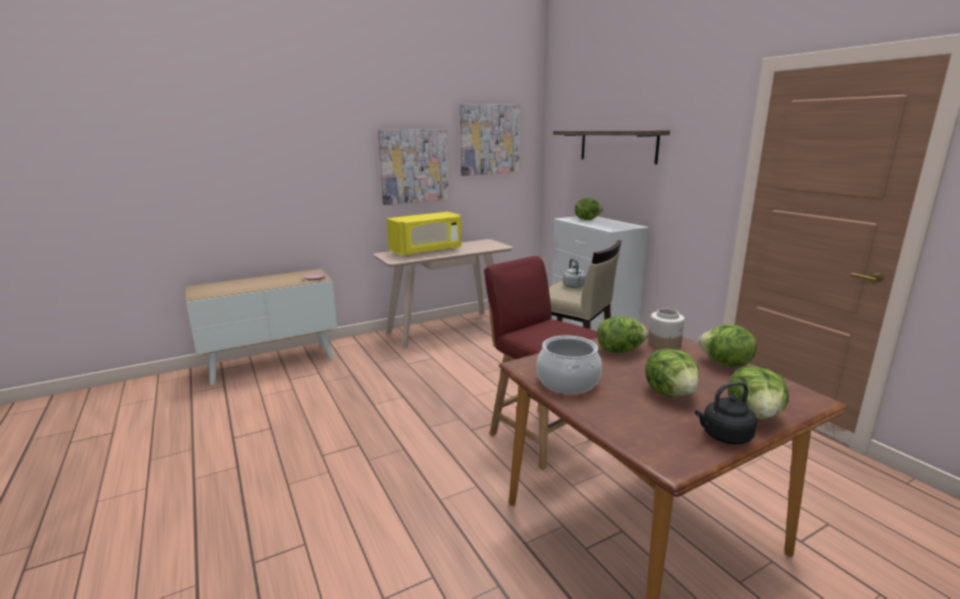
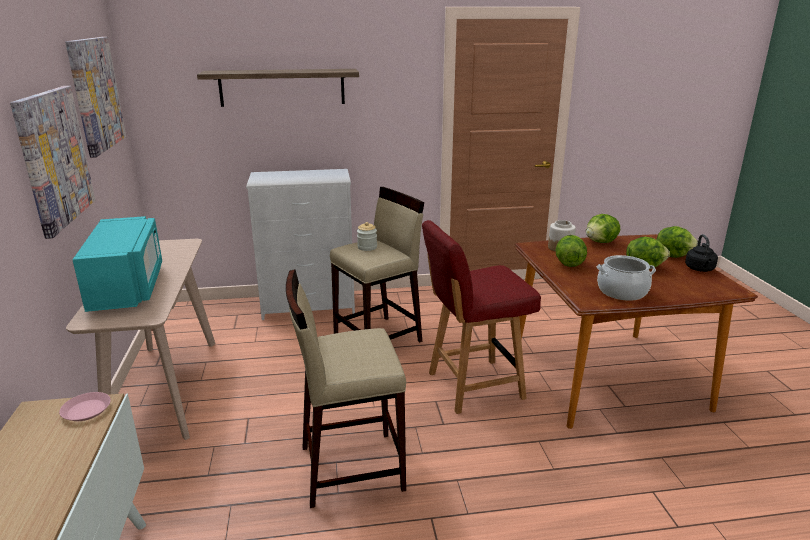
camera: 70 degrees left, 5 degrees up
(399, 402) = (350, 467): none -> beige stool
(427, 251) = (128, 288): yellow microwave -> turquoise microwave
(574, 286) = (367, 247): grey kettle -> jar
(587, 219) = (277, 177): lettuce -> none

